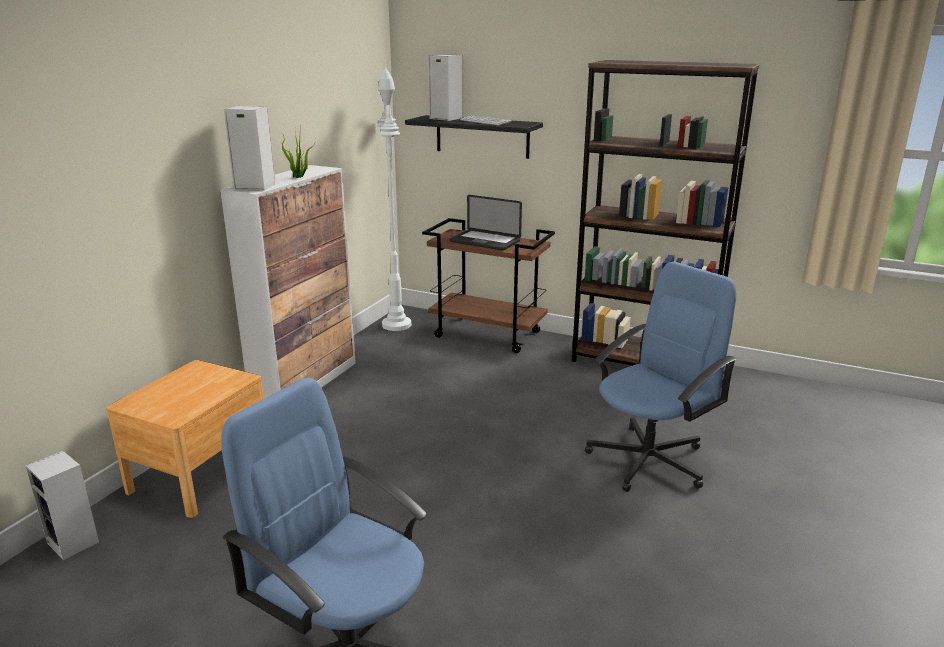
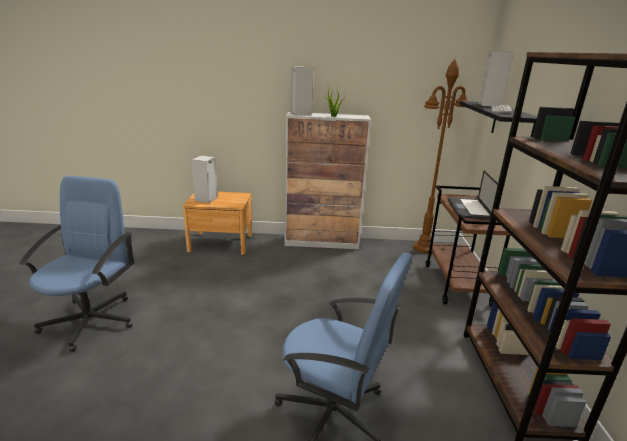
camera: 65 degrees right, 0 degrees up
(75, 543) = (163, 235): speaker -> speaker (206, 199)
(396, 325) = (423, 248): white floor lamp -> brown floor lamp

